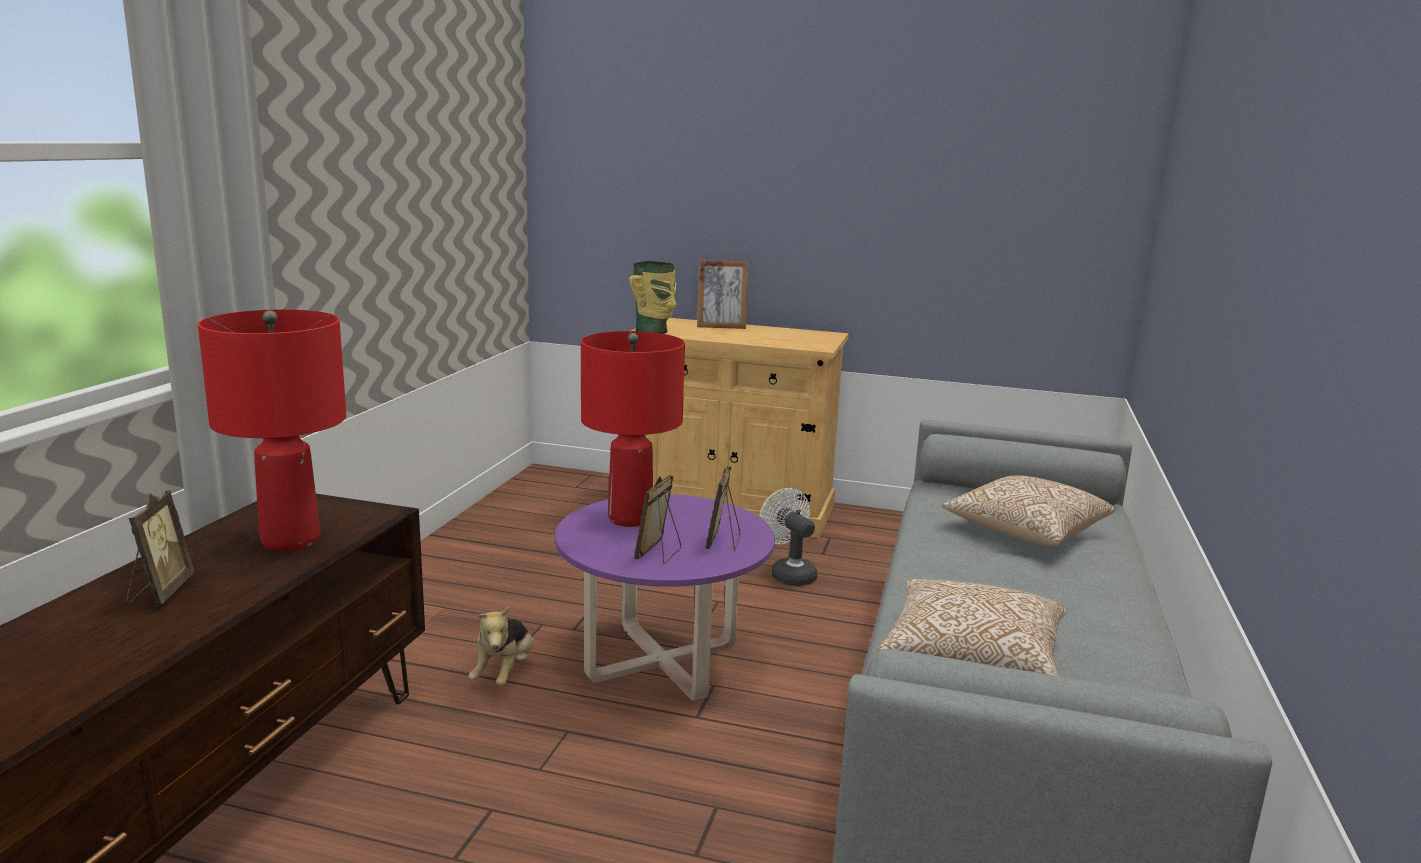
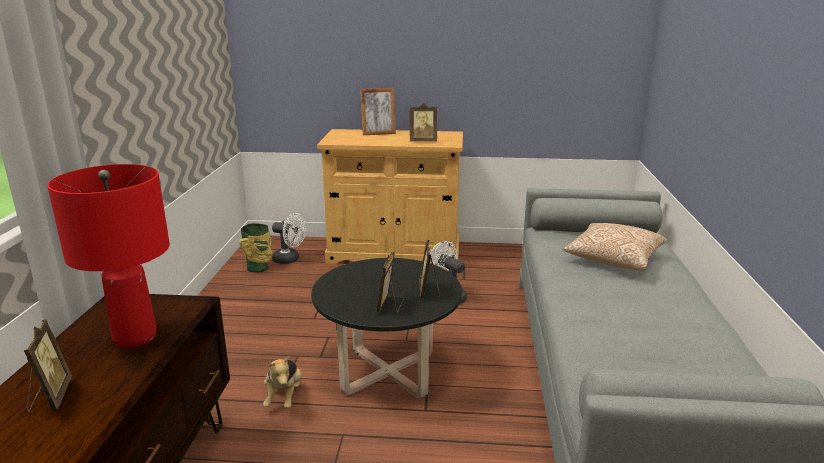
camera: 10 degrees left, 5 degrees up
(577, 501) = (290, 260): none -> white fan
(631, 518) = (359, 280): red table lamp -> none
(653, 331) = (335, 141): vase -> vase (259, 268)
(662, 661) = (388, 372): purple coffee table -> black coffee table
(780, 341) = (423, 141): none -> picture frame
(972, 661) = (626, 361): pillow -> none

